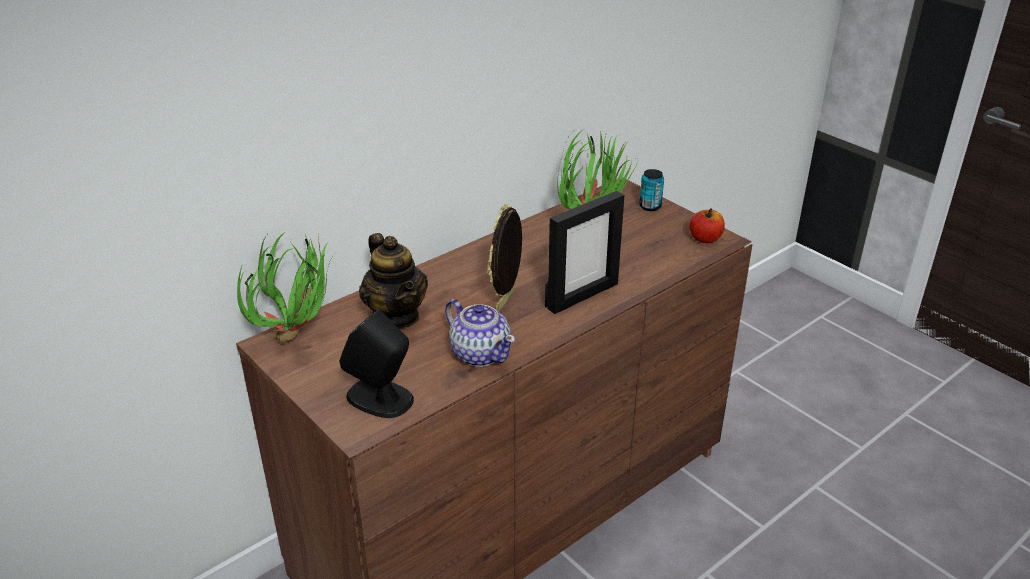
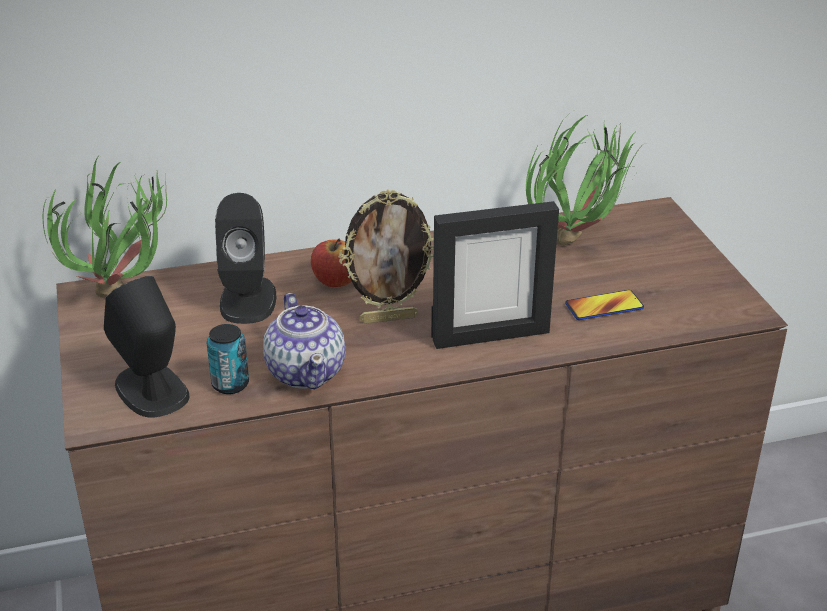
camera: 25 degrees right, 0 degrees up
(396, 315) = (248, 299): teapot -> black speaker
(506, 302) = (389, 318): picture frame -> picture frame turned 150 degrees counterclockwise
(638, 258) = (604, 306): none -> phone
(650, 206) = (677, 244): can -> can (230, 384)
(705, 238) = (721, 304): apple -> apple (335, 280)

